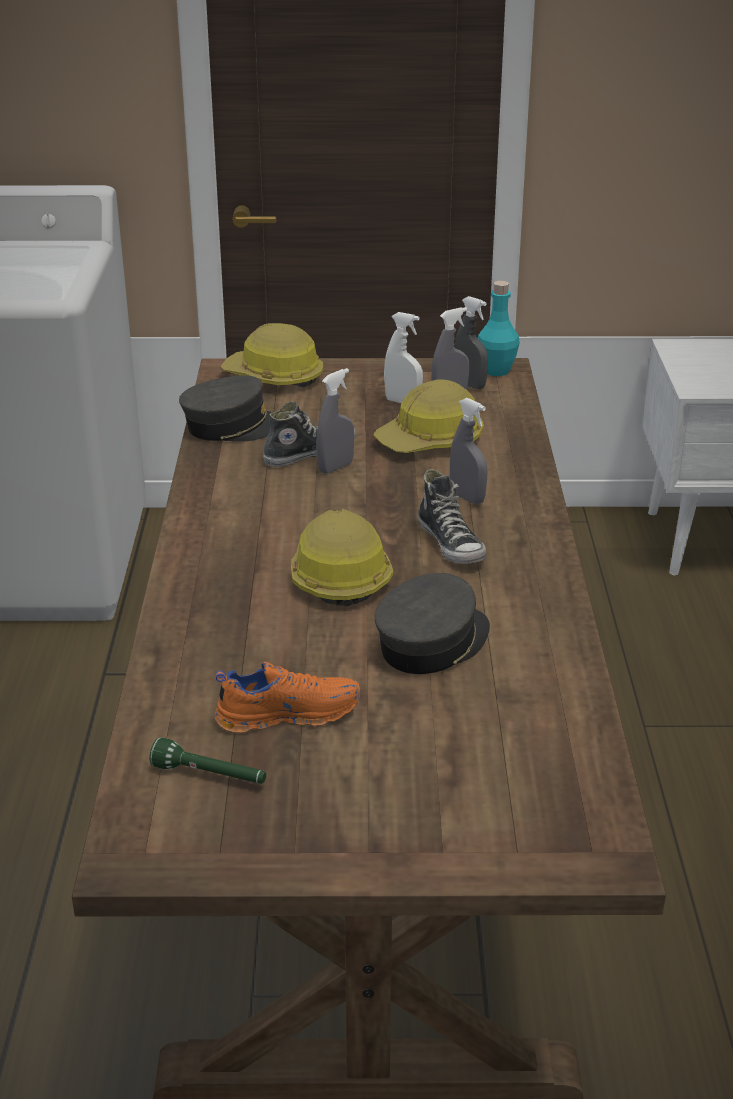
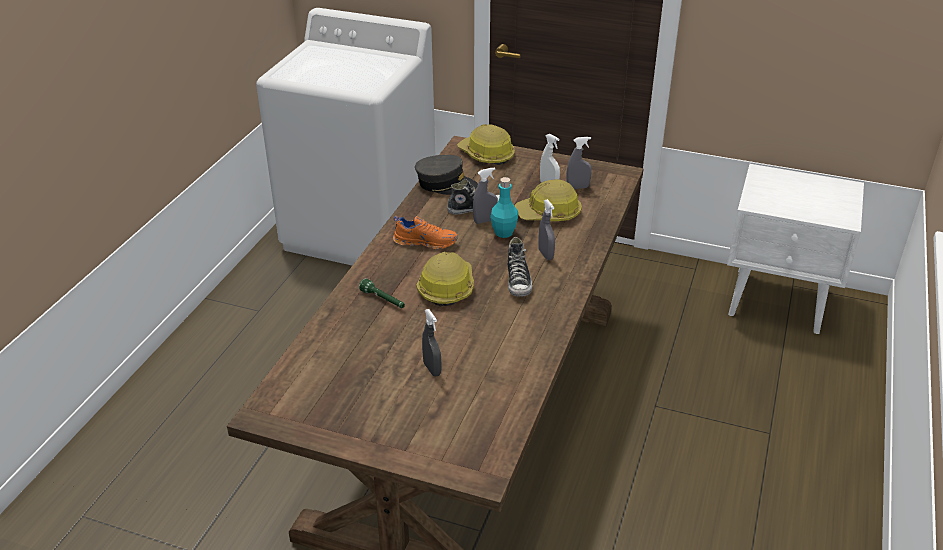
camera: 20 degrees right, 5 degrees up
(210, 776) = (319, 383): green flashlight -> green flashlight (383, 300)
(287, 713) = (374, 359): orange shoe -> orange shoe (425, 242)
(432, 643) = (471, 338): grey cap -> none
(469, 385) = (595, 181): grey spray bottle -> grey spray bottle (432, 369)
(496, 371) = (617, 174): turquoise bottle -> turquoise bottle (503, 233)

